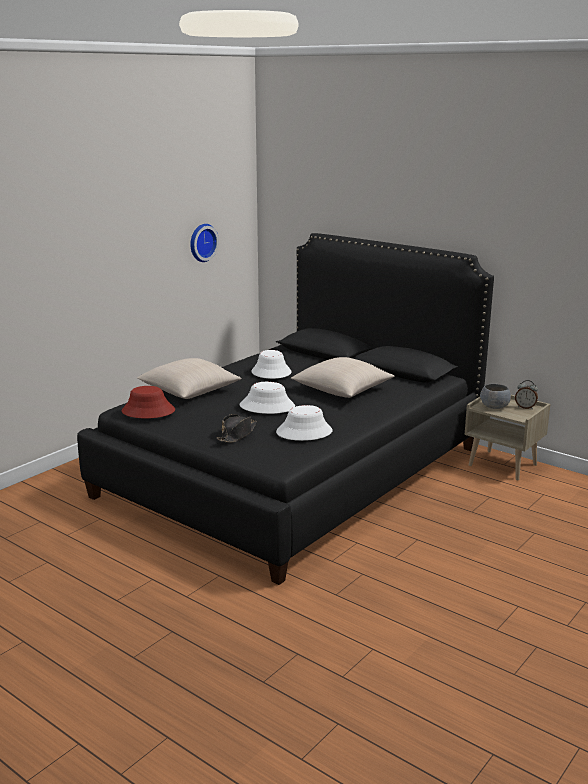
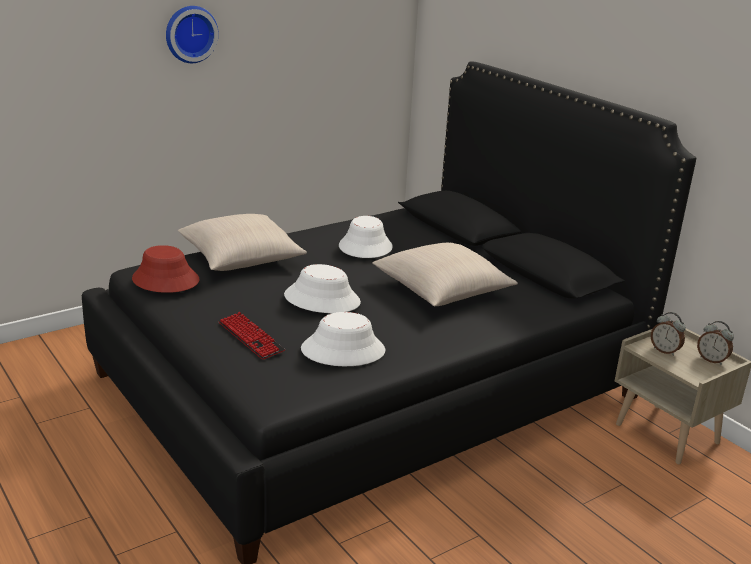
camera: 15 degrees right, 5 degrees up
(201, 242) = (325, 58): wall clock -> wall clock (190, 33)
(237, 434) = (251, 337): black hat -> keyboard
(494, 407) = (665, 351): grey bowl -> alarm clock

